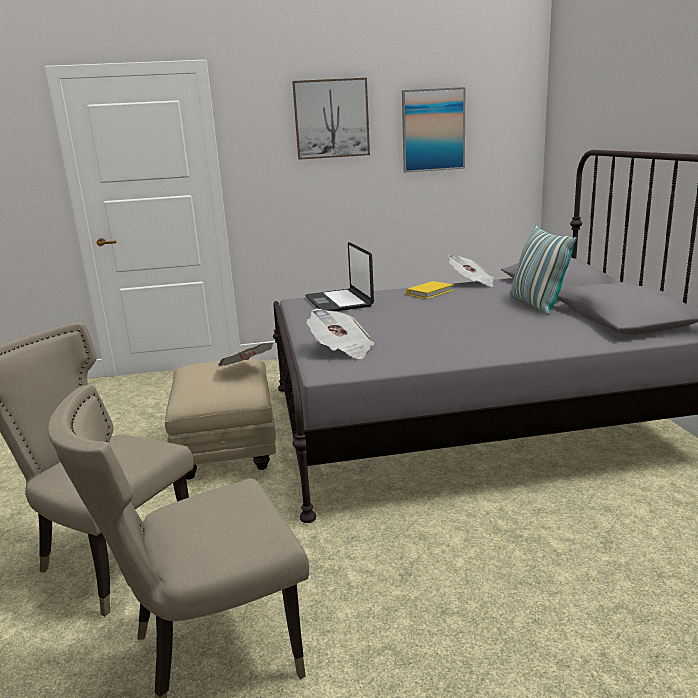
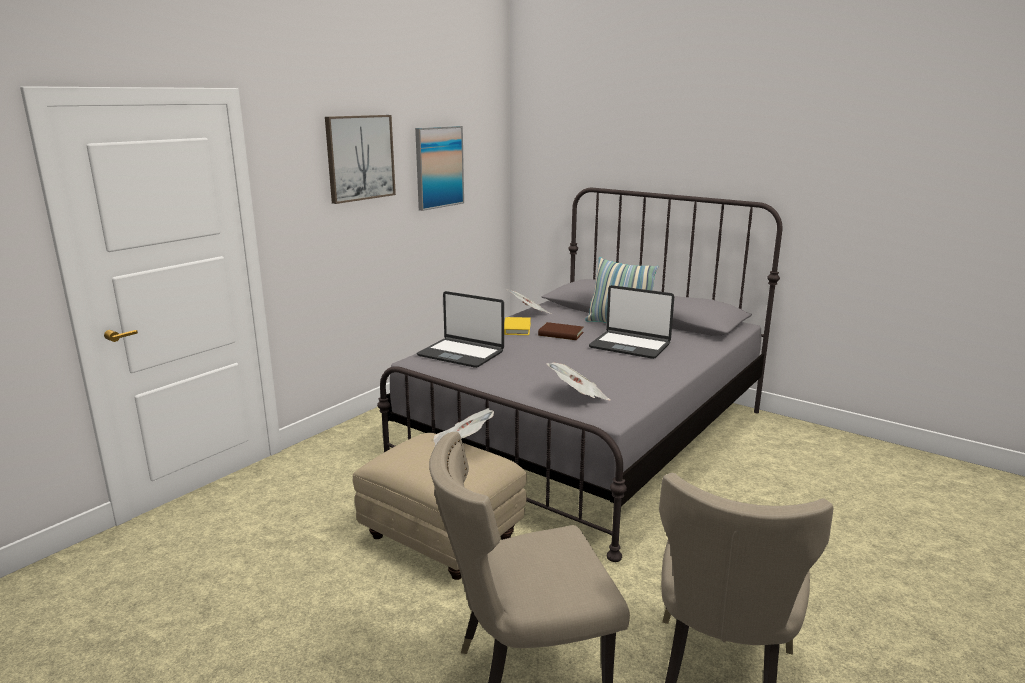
camera: 45 degrees left, 0 degrees up
(457, 303) = (560, 334): none -> brown book
(498, 324) = (630, 345): none -> laptop

